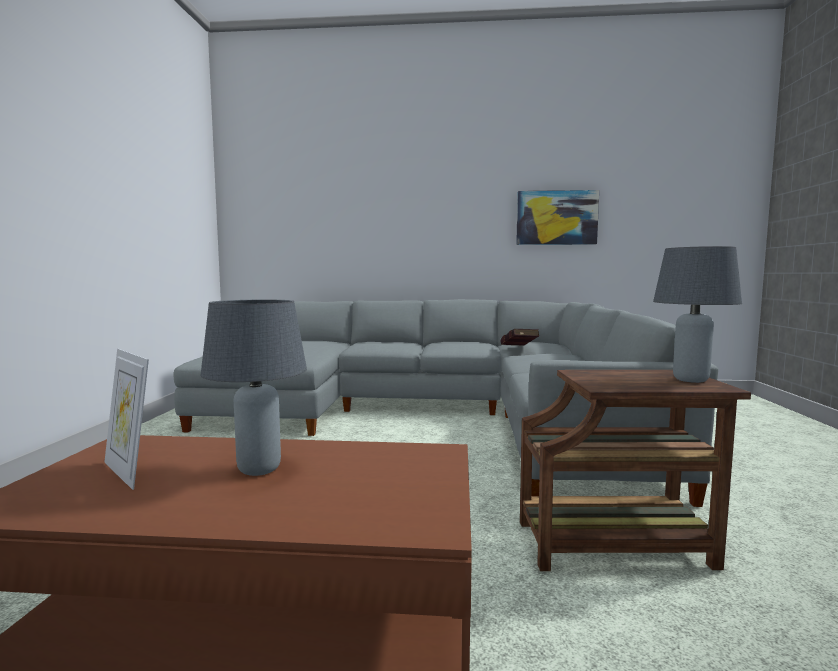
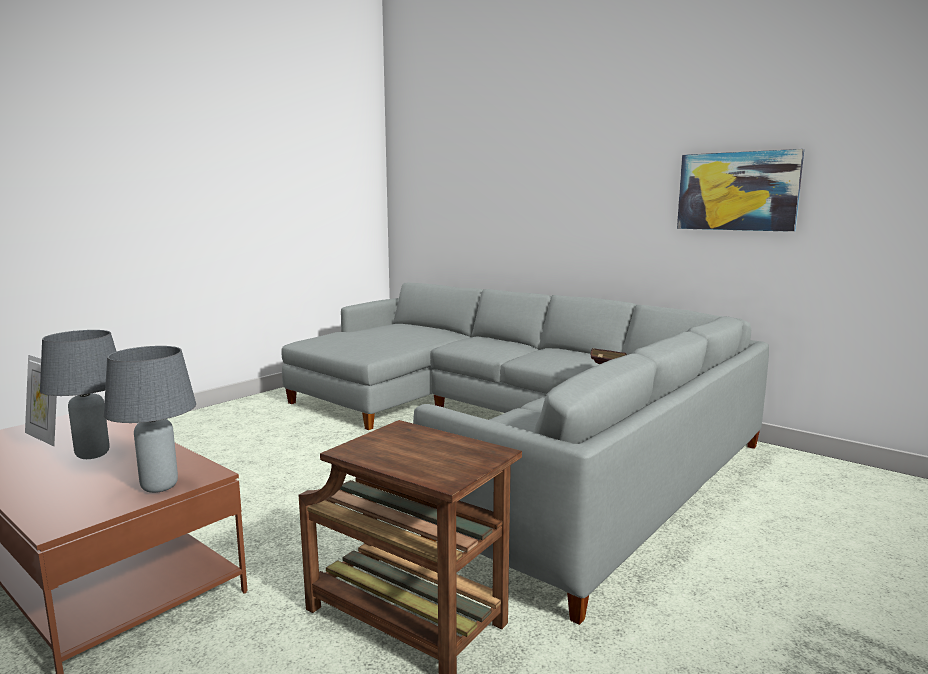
camera: 35 degrees right, 5 degrees up
(129, 472) = (46, 437): picture frame -> picture frame turned 45 degrees counterclockwise
(690, 379) = (461, 464): grey table lamp -> grey table lamp (161, 487)

